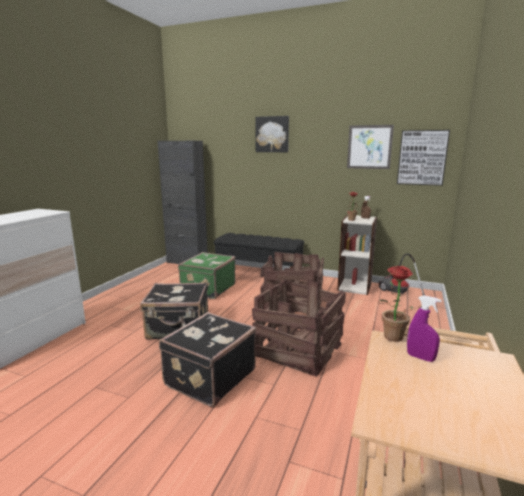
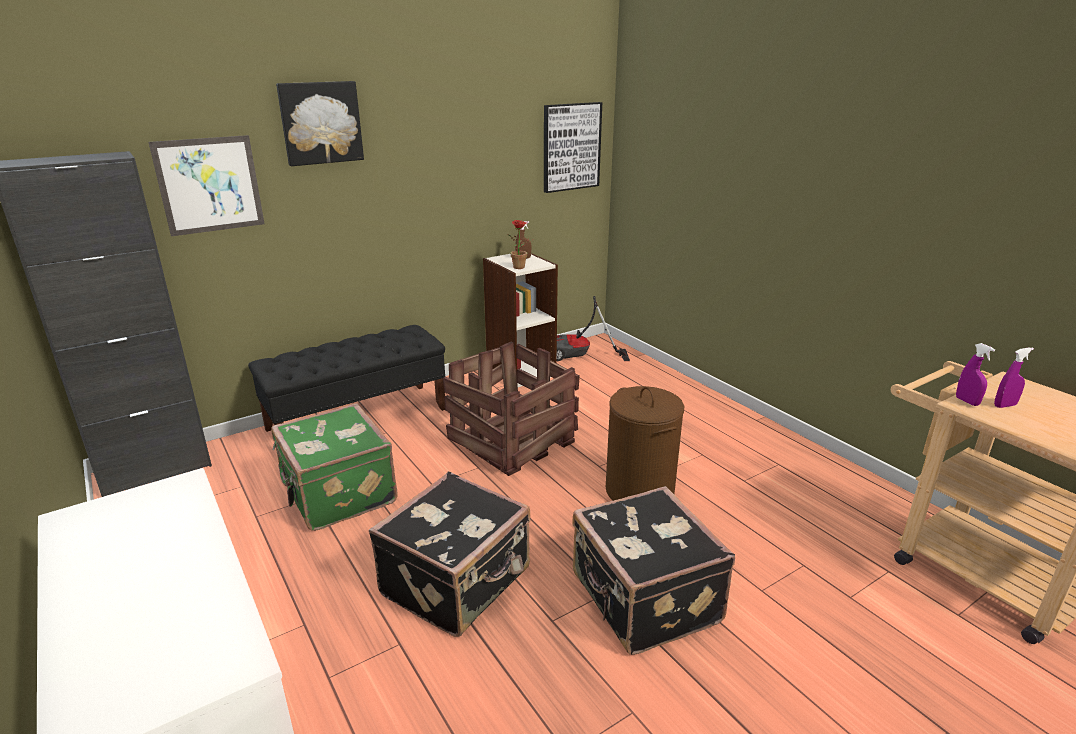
camera: 55 degrees left, 10 degrees up
(299, 349) = (639, 490): crate -> brown laundry basket
(369, 147) = (502, 136): picture -> picture (209, 185)
(392, 339) = (967, 401): potted plant -> purple spray bottle

